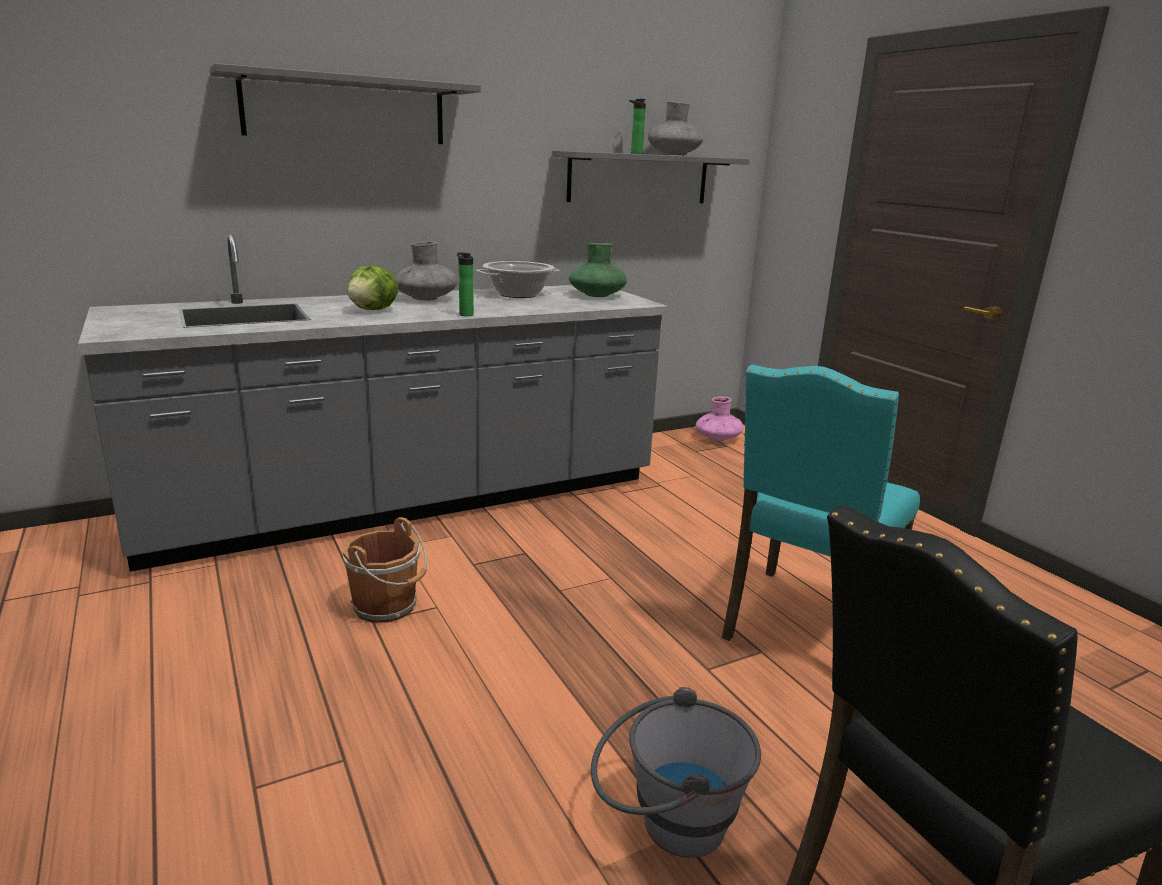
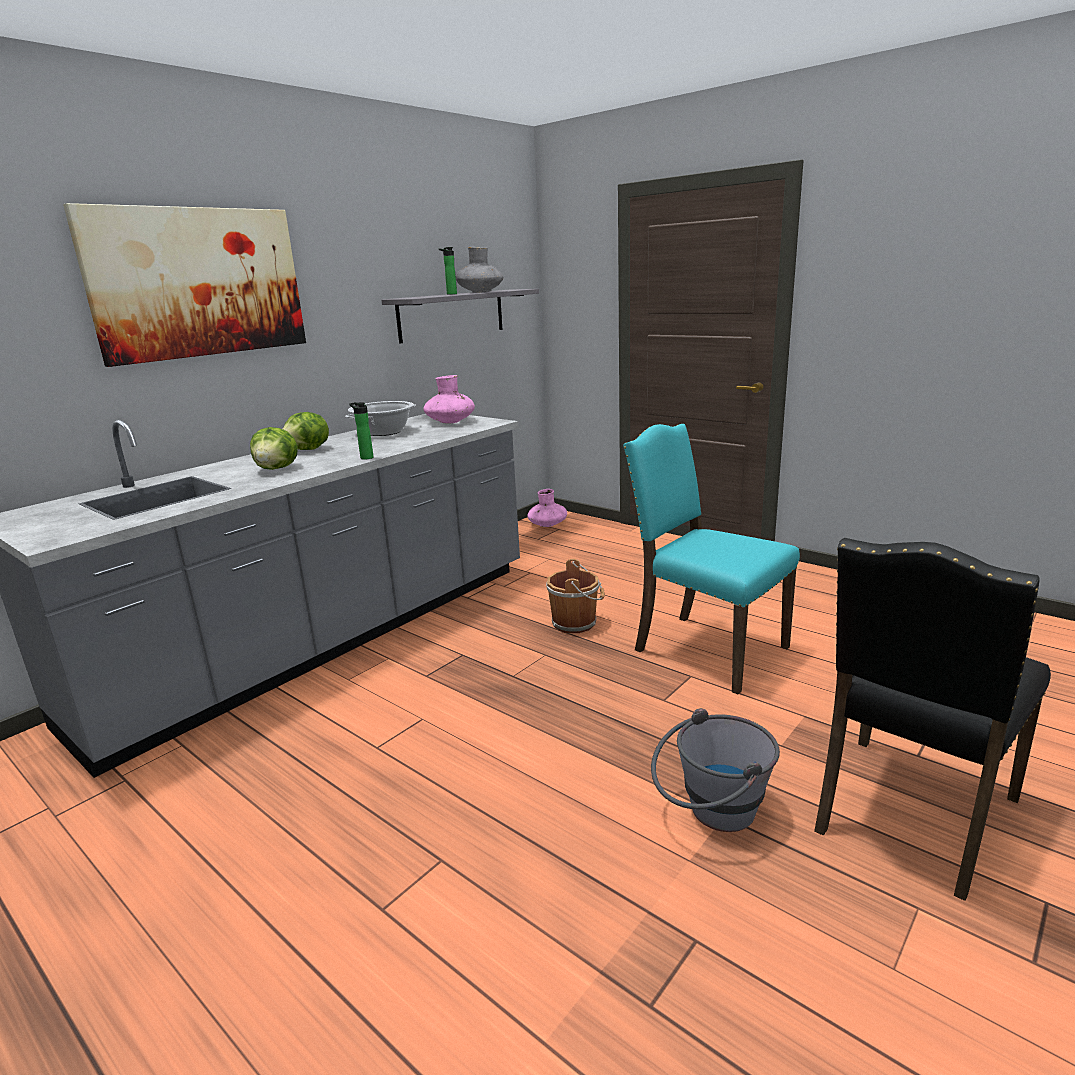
camera: 20 degrees left, 0 degrees up
(345, 109) = (199, 283): grey shelf -> picture
(388, 606) = (379, 731): brown bucket -> brown bucket (576, 623)
(426, 299) = (308, 450): grey vase -> lettuce
(596, 295) = (450, 422): green vase -> pink vase
(804, 625) = (706, 649): turquoise chair -> turquoise chair turned 120 degrees clockwise

